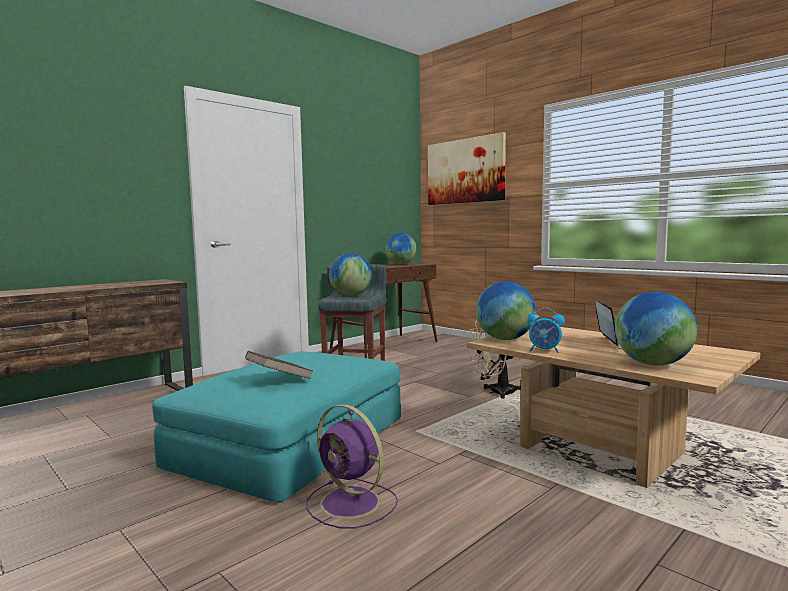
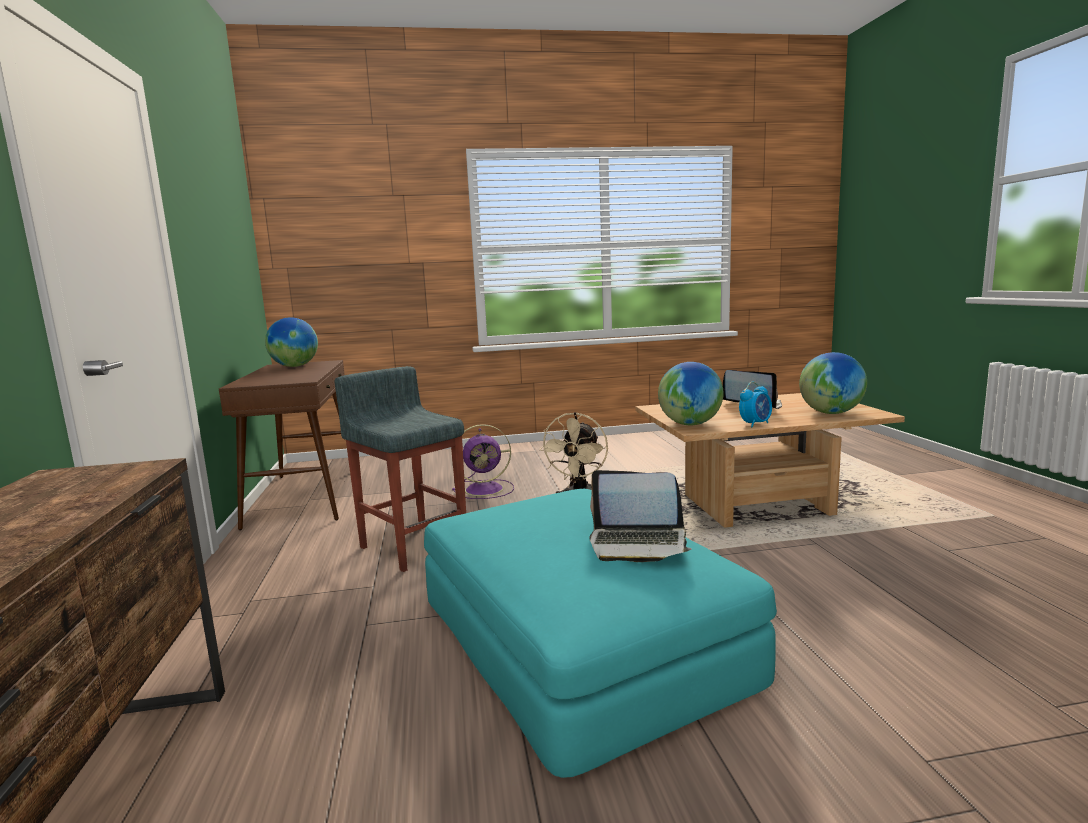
camera: 55 degrees left, 5 degrees up
(279, 379) = (638, 543): brown book -> laptop
(351, 295) = (401, 420): globe -> none
(352, 504) = (796, 638): purple fan -> purple fan (486, 489)
(465, 171) = (346, 223): picture -> none

